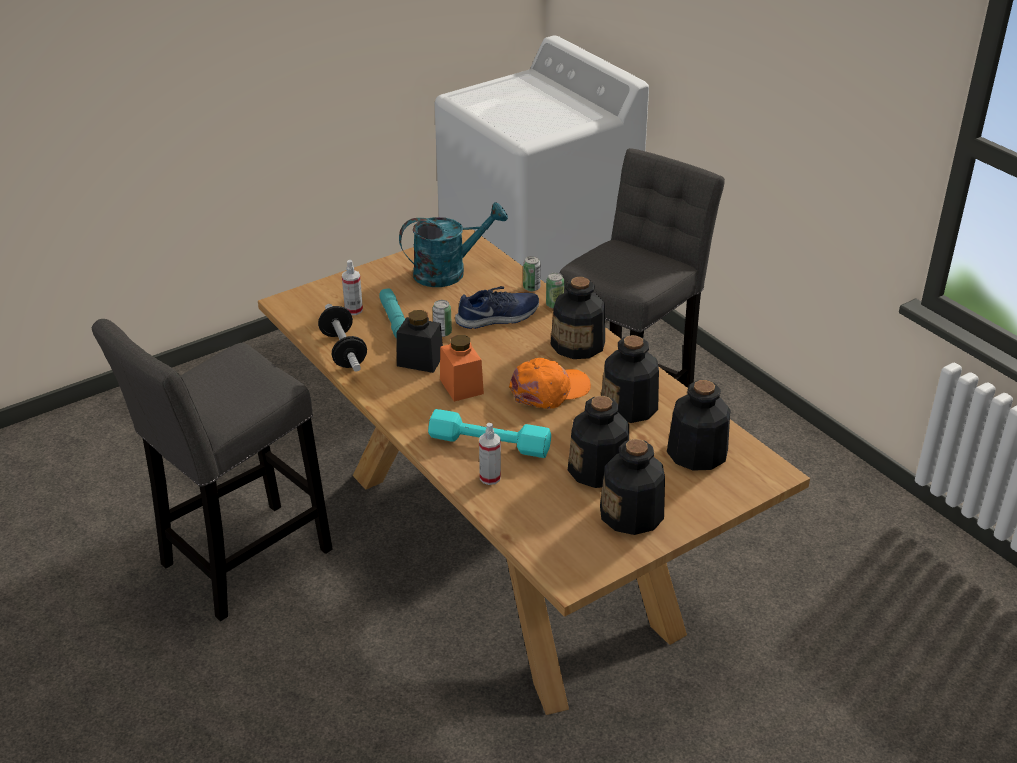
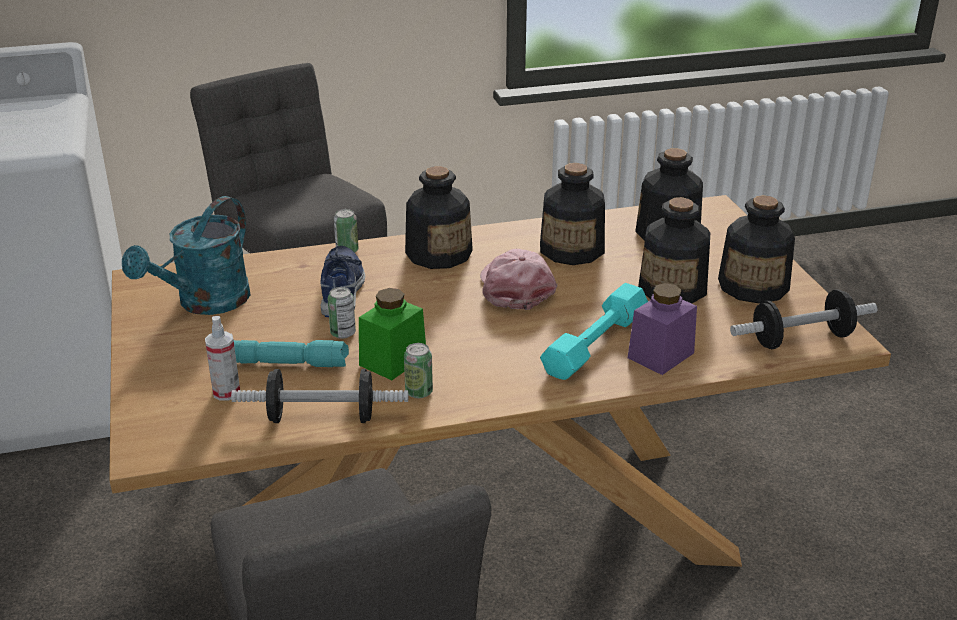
camera: 70 degrees left, 5 degrees down
(420, 360) = (393, 360): black jar -> green jar
(449, 272) = (205, 303): turquoise watering can -> turquoise watering can turned 150 degrees counterclockwise
(461, 386) = (470, 341): orange jar -> none
(490, 477) = (660, 355): spray bottle -> purple jar
(531, 288) = (297, 257): can -> can (419, 392)
(549, 390) = (515, 287): orange cap -> pink cap
(556, 550) = (801, 339): none -> dumbbell

